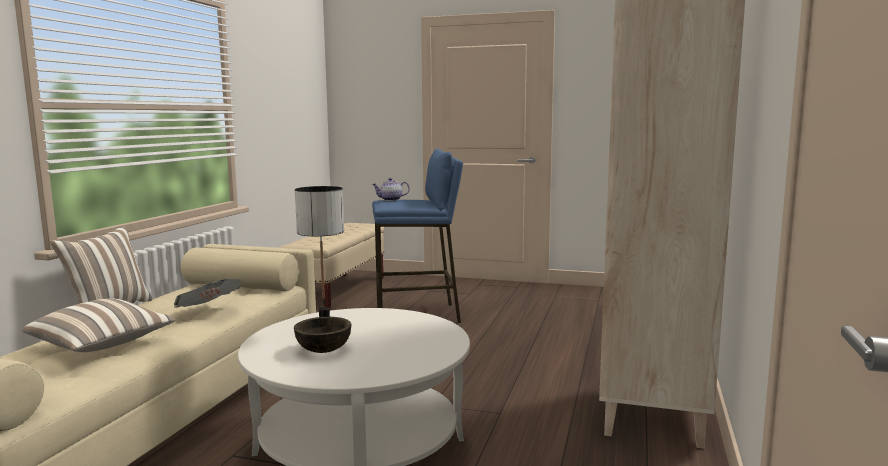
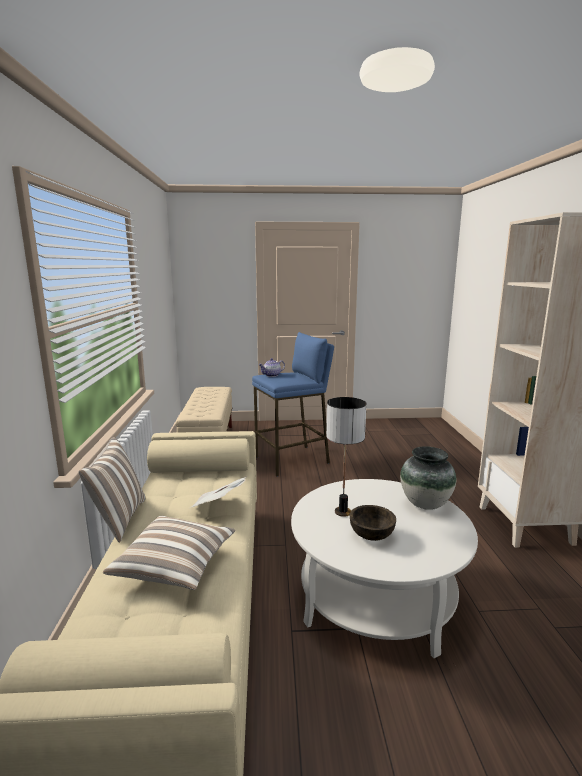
camera: 20 degrees left, 5 degrees up
(432, 336) = (426, 504): none -> vase

